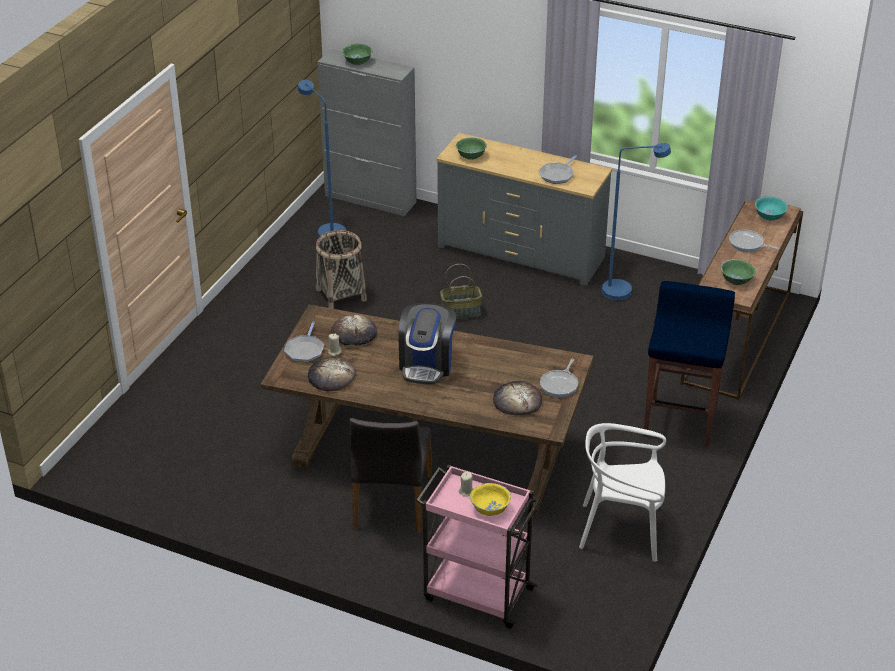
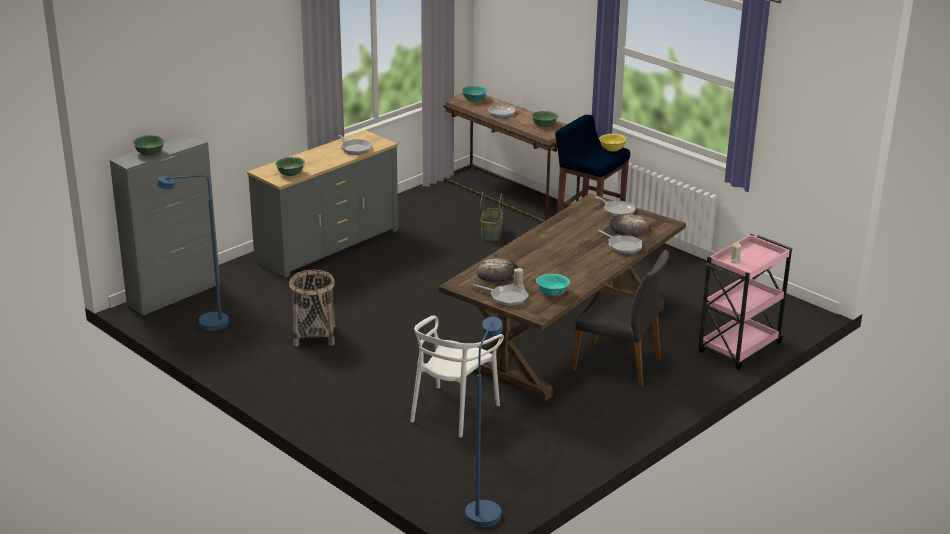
camera: 70 degrees left, 10 degrees down
(331, 376) = (552, 292): bread -> turquoise bowl
(426, 364) = (560, 252): coffee machine -> none
(461, 311) = (388, 287): basket -> basket (491, 233)
(467, 405) = (623, 246): none -> frying pan
(490, 508) = (757, 256): yellow bowl -> yellow bowl (612, 149)
(621, 530) = (694, 281): white chair -> white chair (453, 411)
(625, 290) = (416, 218): blue floor lamp -> blue floor lamp (484, 509)

